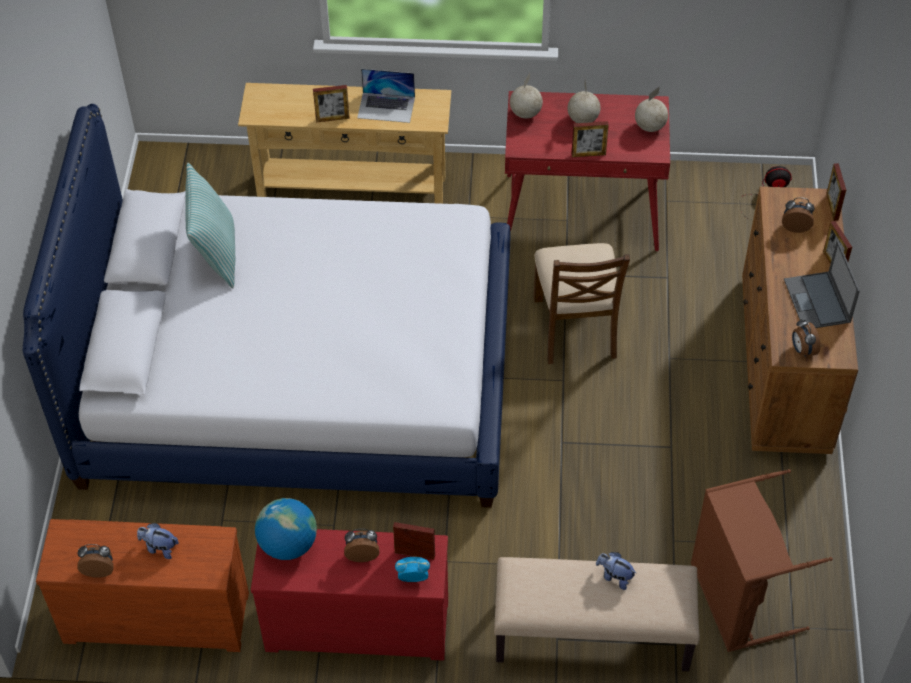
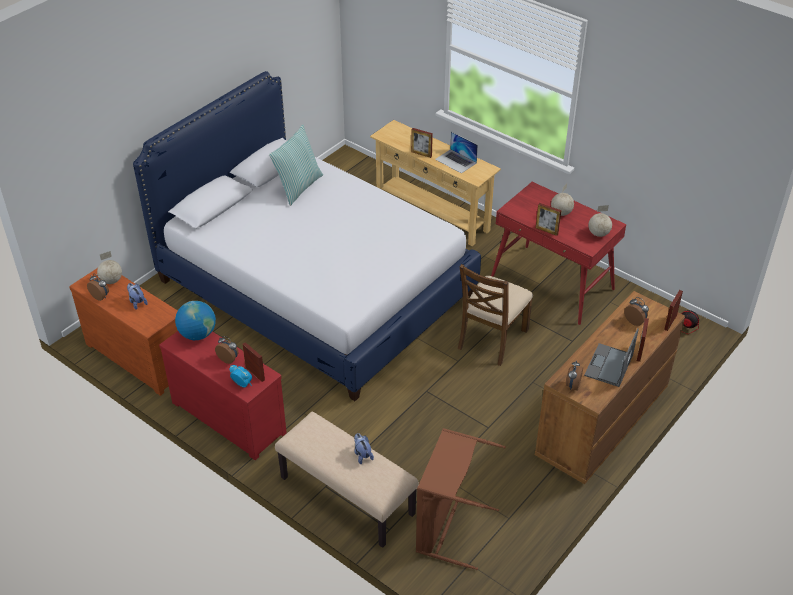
camera: 35 degrees right, 10 degrees down
(525, 113) = (530, 196): globe -> globe (111, 281)

